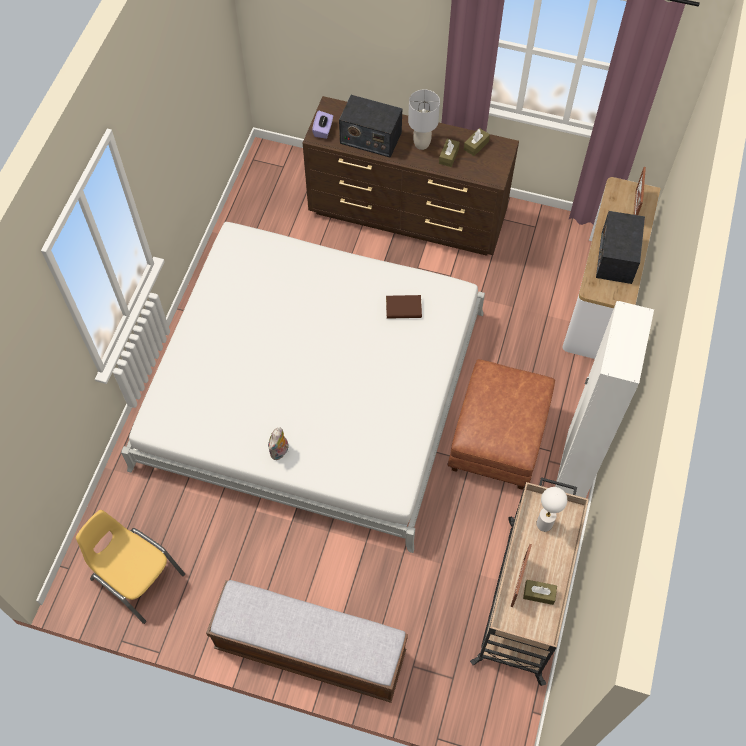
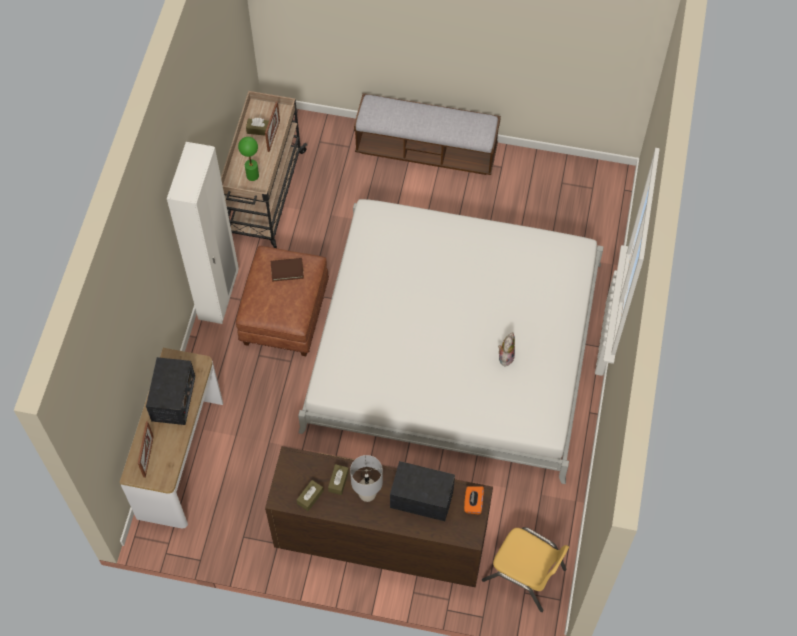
camera: 175 degrees right, 0 degrees up
(137, 577) = (569, 188): yellow chair -> yellow chair (524, 574)
(280, 452) = (468, 235): plush toy -> plush toy (505, 356)
(323, 130) = (473, 503): purple tissue box -> orange tissue box
(403, 308) = (375, 369): brown book -> brown book (287, 270)
(544, 523) = (252, 175): white table lamp -> green table lamp

